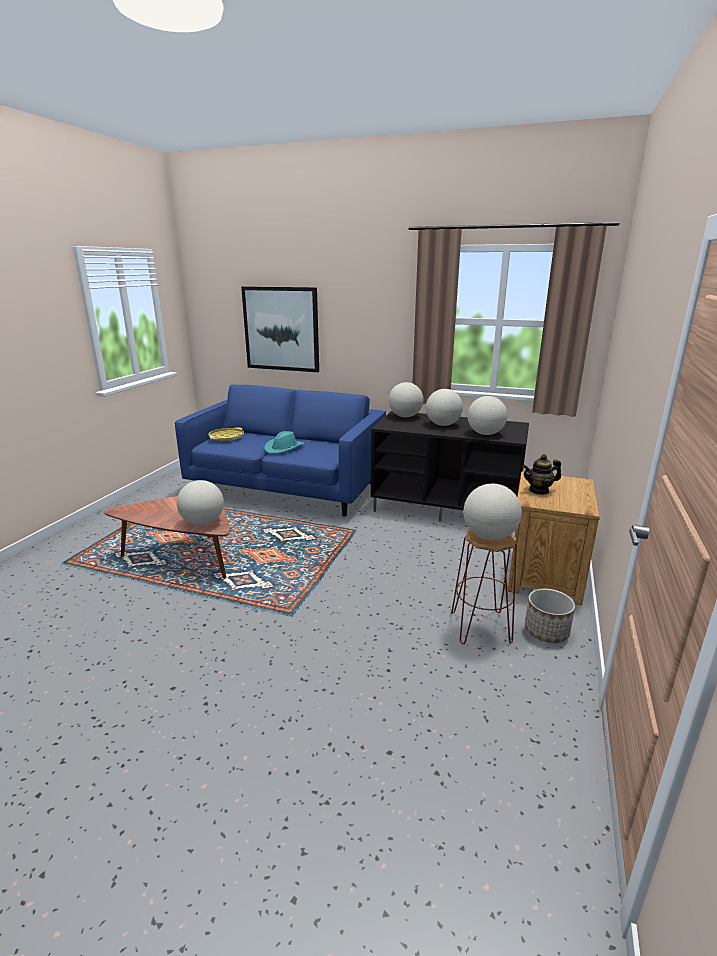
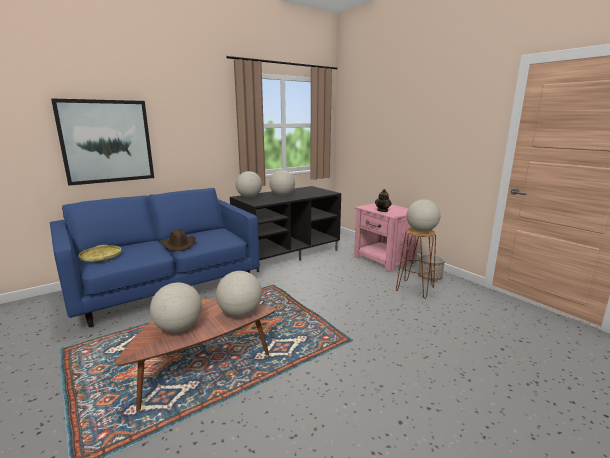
camera: 55 degrees left, 5 degrees down
(284, 448) = (179, 245): turquoise hat -> brown hat
(485, 434) = (314, 194): globe -> globe (179, 328)
(543, 575) = (384, 259): brown nightstand -> pink nightstand

